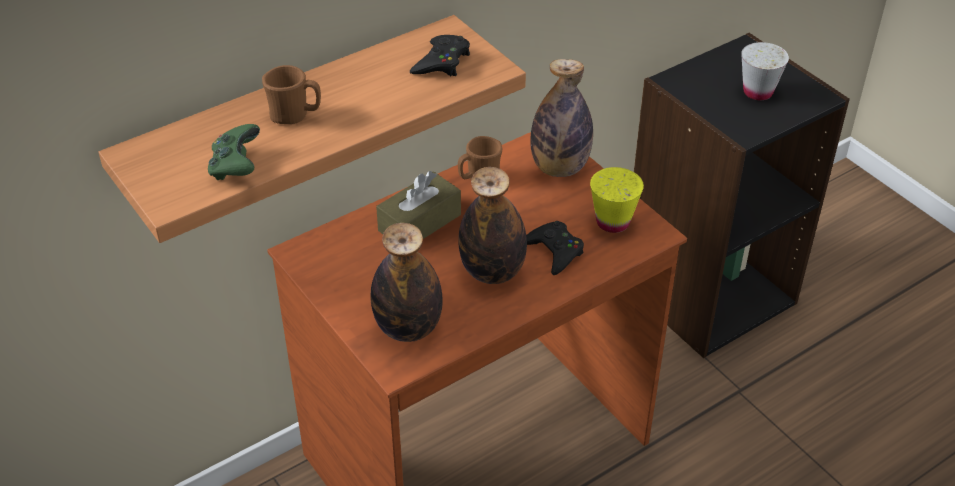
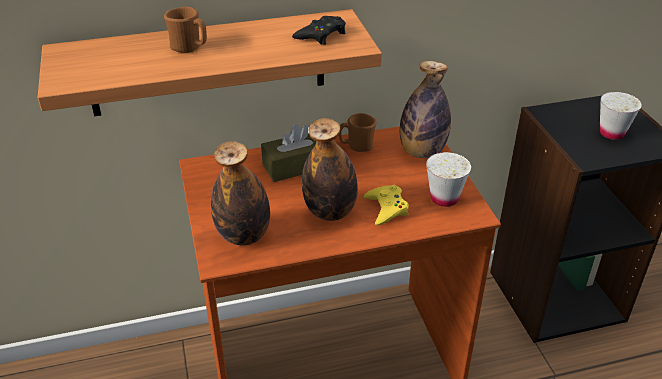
camera: 20 degrees right, 5 degrees down
(236, 167) = (123, 71): green game controller -> none
(555, 251) = (386, 208): black game controller -> yellow game controller
(613, 222) = (444, 198): yellow cup -> white cup

